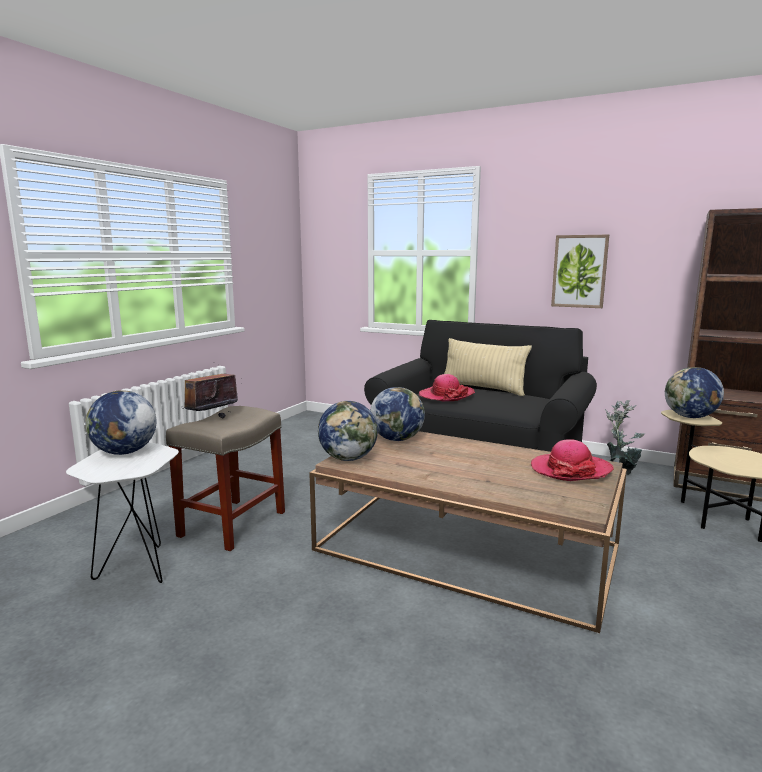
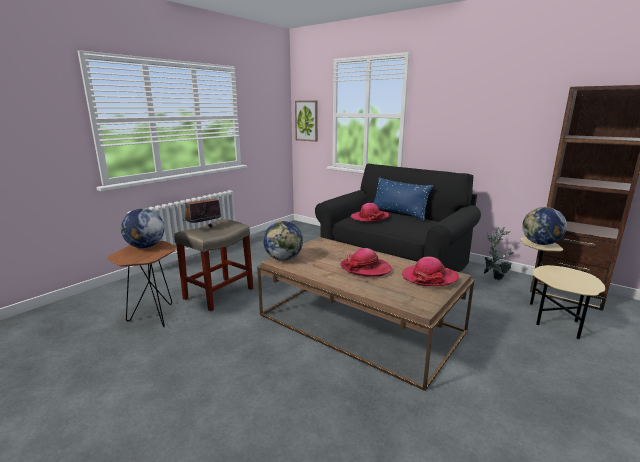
camera: 10 degrees right, 5 degrees up
(137, 570) = (153, 318): white side table -> brown side table
(397, 439) = (323, 247): globe -> none
(476, 464) = (365, 268): none -> hat
(483, 389) = (398, 214): beige pillow -> blue pillow
(579, 271) = (476, 131): picture -> picture (306, 121)

